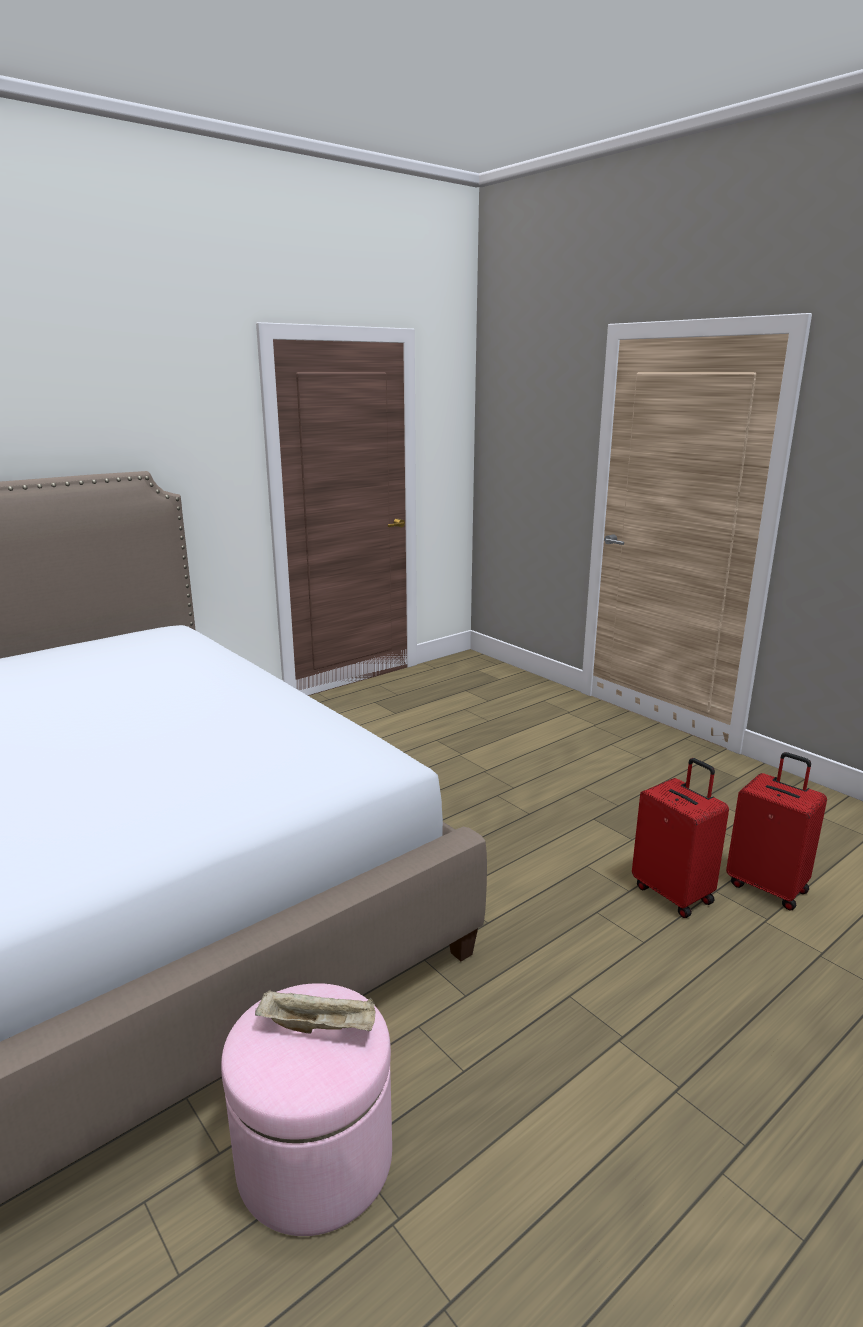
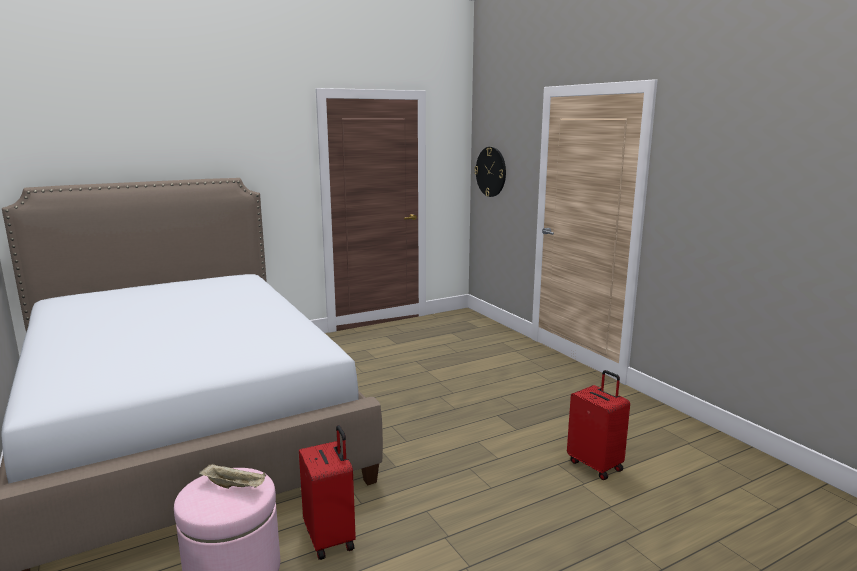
camera: 10 degrees right, 5 degrees down
(511, 452) = (491, 171): none -> wall clock
(674, 893) = (527, 462): red suitcase -> red suitcase (331, 538)

